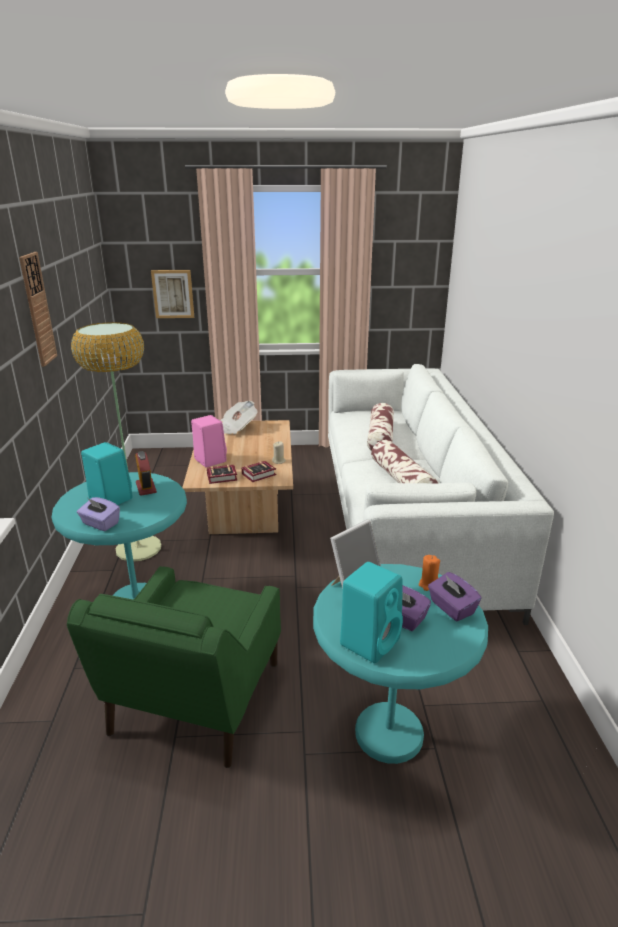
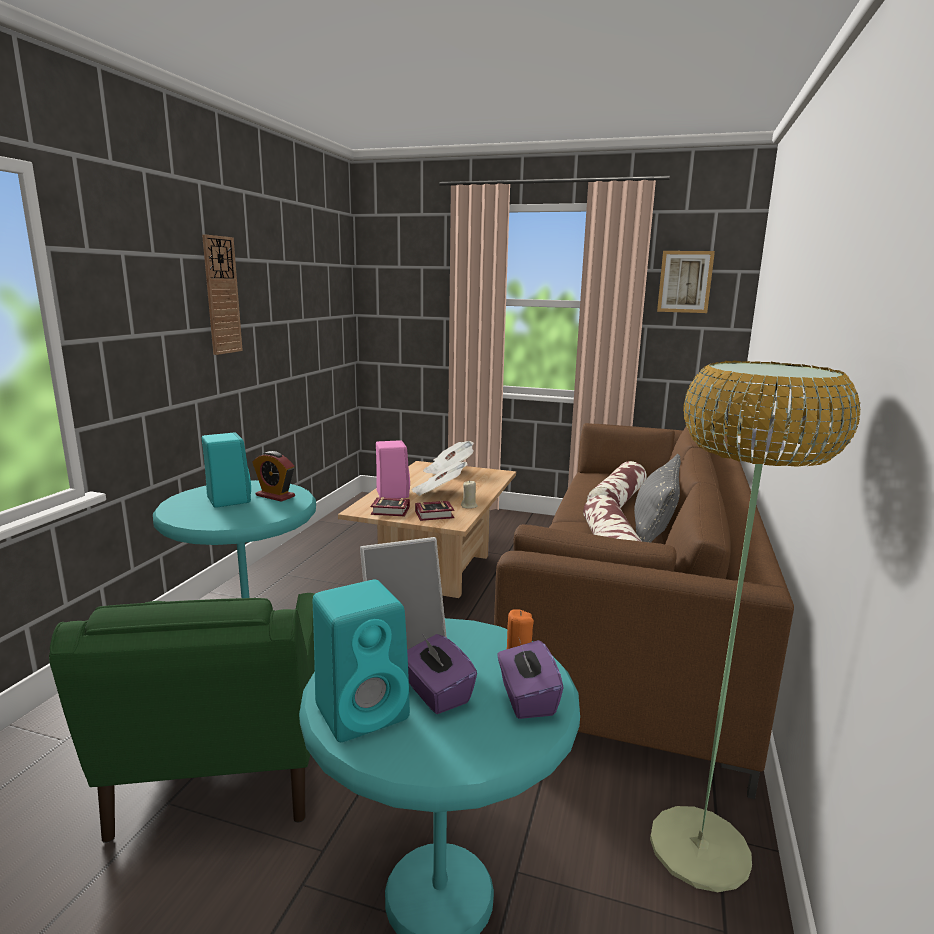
camera: 20 degrees right, 10 degrees down
(100, 524) = (192, 518): purple tissue box -> none
(139, 548) = (294, 584): floor lamp -> floor lamp (700, 848)
(146, 487) = (275, 496): alarm clock -> alarm clock turned 120 degrees clockwise
(173, 294) = (418, 323): picture -> picture (685, 282)
(195, 700) = (224, 765): green armchair -> green armchair turned 45 degrees counterclockwise
(245, 452) = (438, 492): none -> newspaper
(405, 517) = (634, 613): white sofa -> brown sofa
(420, 459) = (655, 531): none -> grey pillow

